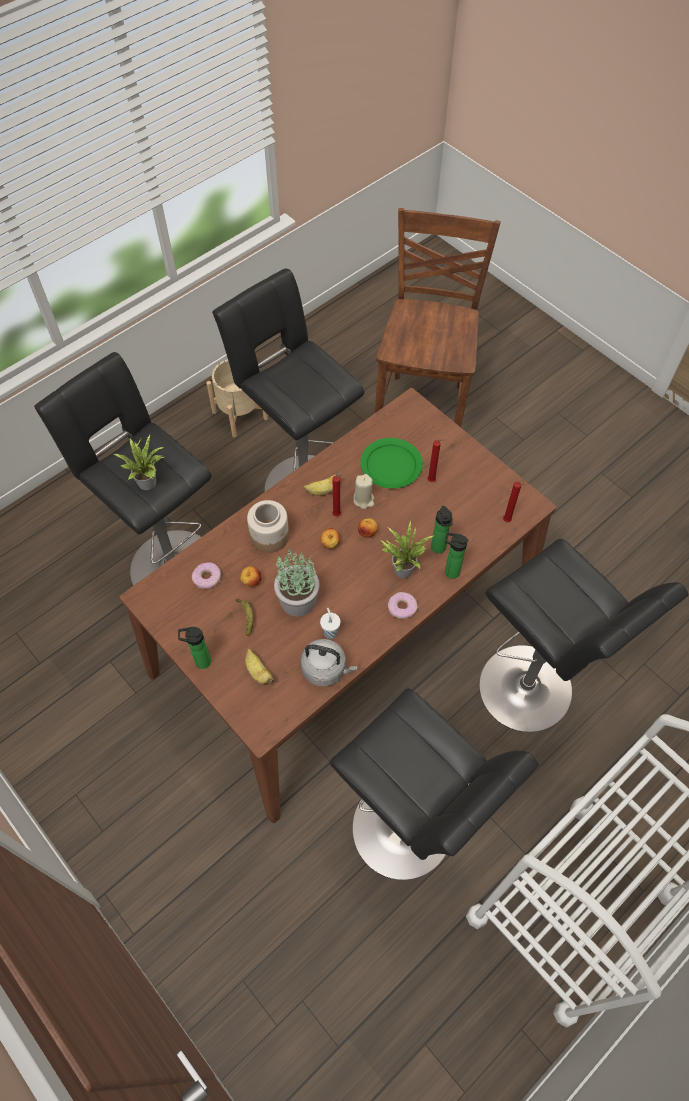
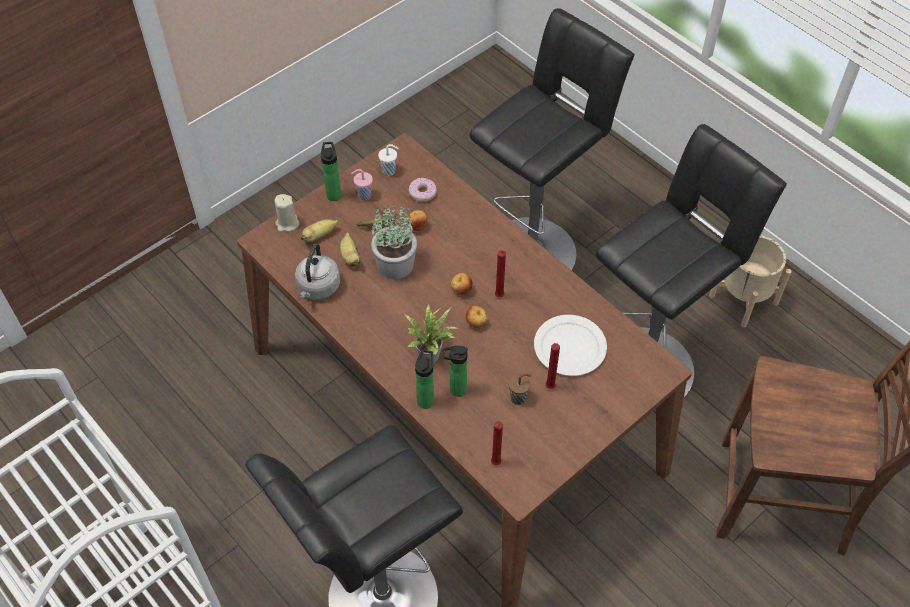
camera: 90 degrees right, 5 degrees down
(149, 481) = (524, 133): potted plant -> none
(206, 632) = (363, 195): none -> pink cup
(270, 536) = (471, 239): jar -> none
(323, 491) = (530, 284): banana -> banana (350, 257)
(330, 632) = (358, 291): white cup -> white cup (389, 171)
(363, 499) = (520, 320): beige candle -> beige candle (287, 223)
(391, 464) = (570, 347): green plate -> white plate
(402, 607) = (383, 353): donut -> none
(408, 833) = (230, 465): black stool -> none
(443, 503) = (519, 398): none -> brown cup

